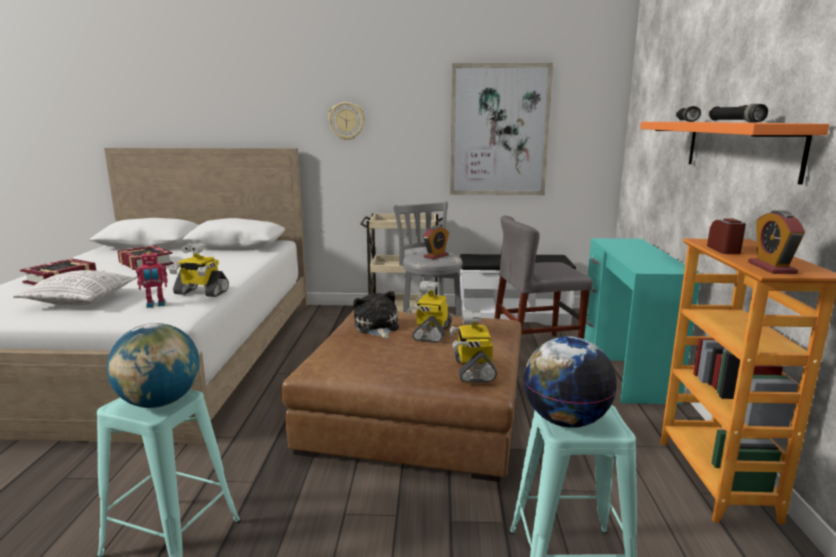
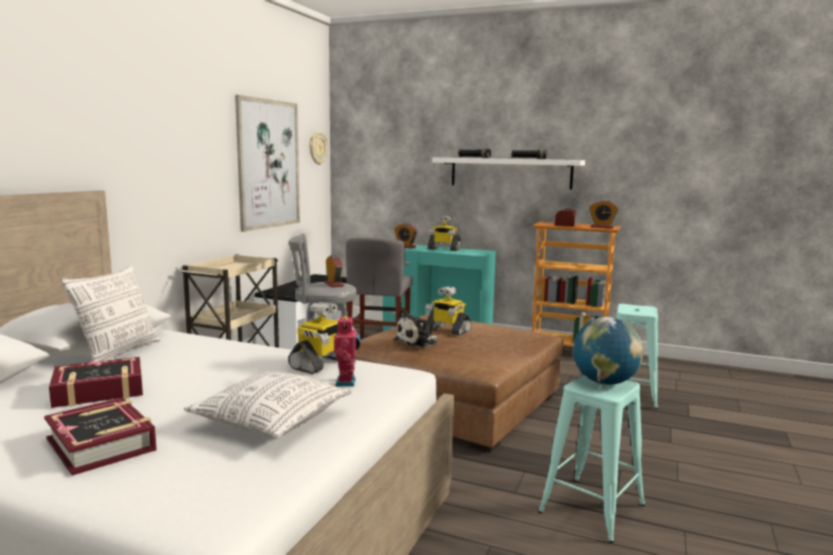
camera: 70 degrees left, 5 degrees down
(217, 253) = (118, 353): none -> pillow
(346, 121) = (150, 153): wall clock -> wall clock (317, 148)
(377, 327) = (418, 342): plush toy -> plush toy turned 45 degrees counterclockwise
(473, 370) = (521, 331): toy robot -> toy robot (443, 249)
(565, 420) = (638, 311): globe -> none
(620, 242) = (405, 247): none -> alarm clock
(739, 147) = (510, 173): orange shelf -> white shelf

